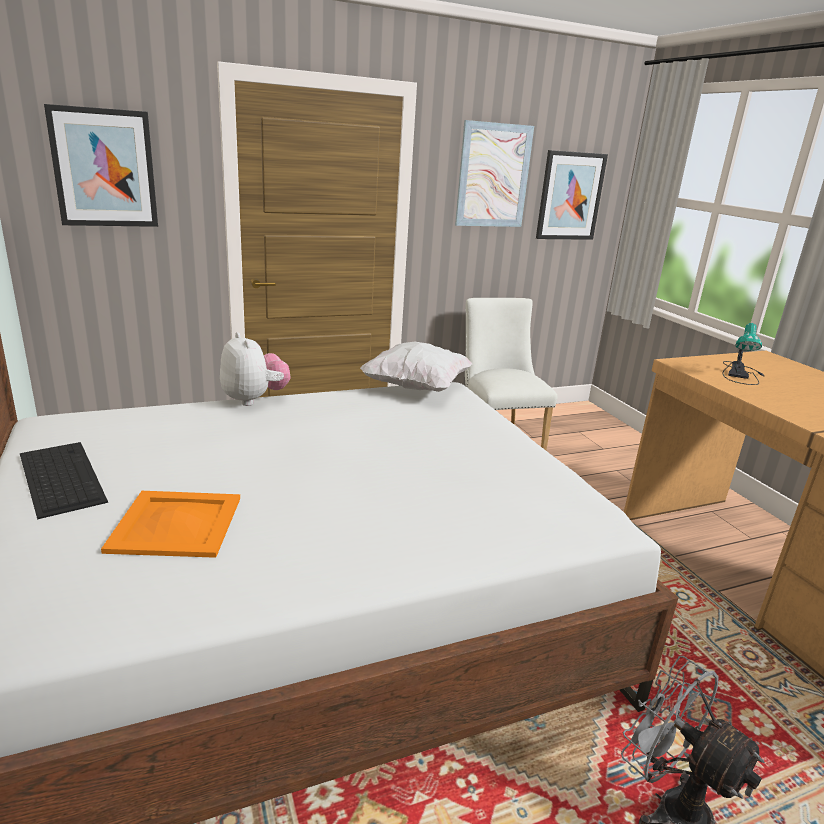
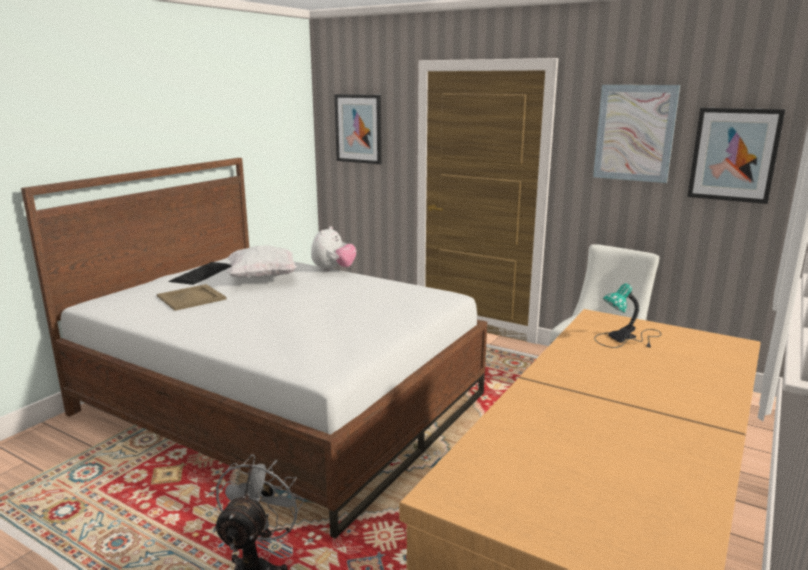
camera: 55 degrees right, 5 degrees down
(175, 523) = (191, 297): orange tray -> beige tray
(416, 387) = (429, 289): white pillow -> white pillow (262, 278)

